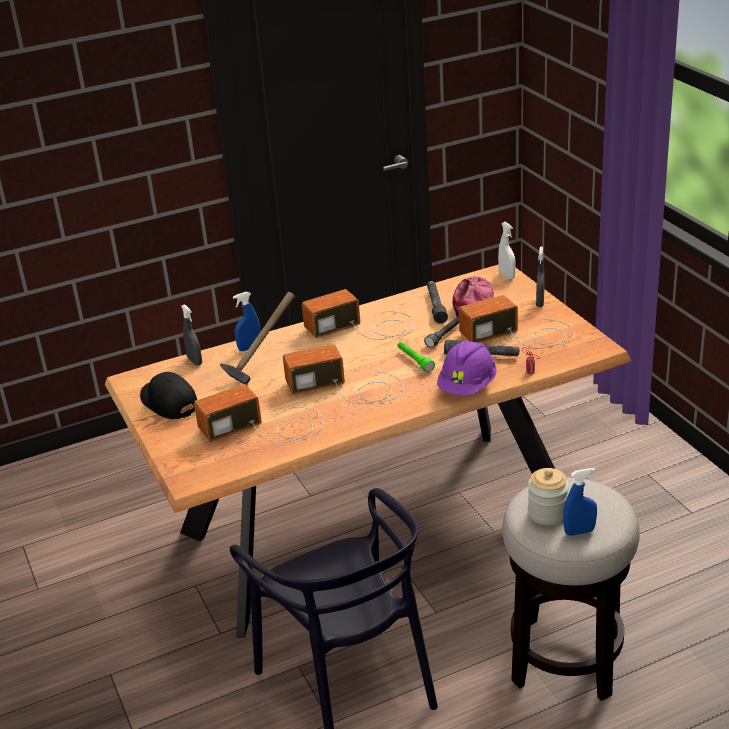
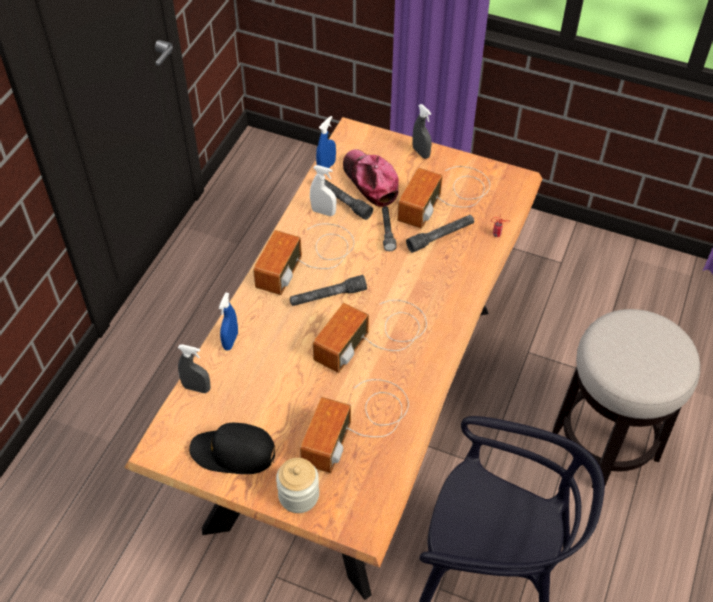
camera: 45 degrees left, 20 degrees up
(261, 365) = (268, 355): hammer -> none
(347, 353) = (327, 296): none -> grey flashlight
(415, 361) = (395, 273): green flashlight -> none
(467, 387) = (468, 278): purple hard hat -> none
(506, 275) = (360, 134): white spray bottle -> white spray bottle (323, 212)
(547, 513) = (631, 363): jar -> jar (298, 495)
(579, 531) = (668, 366): blue spray bottle -> blue spray bottle (326, 167)

